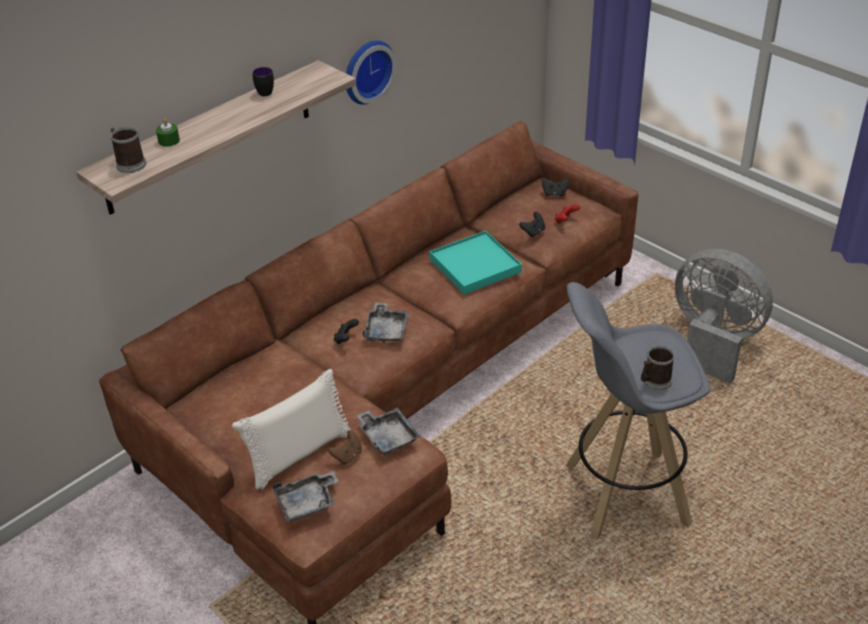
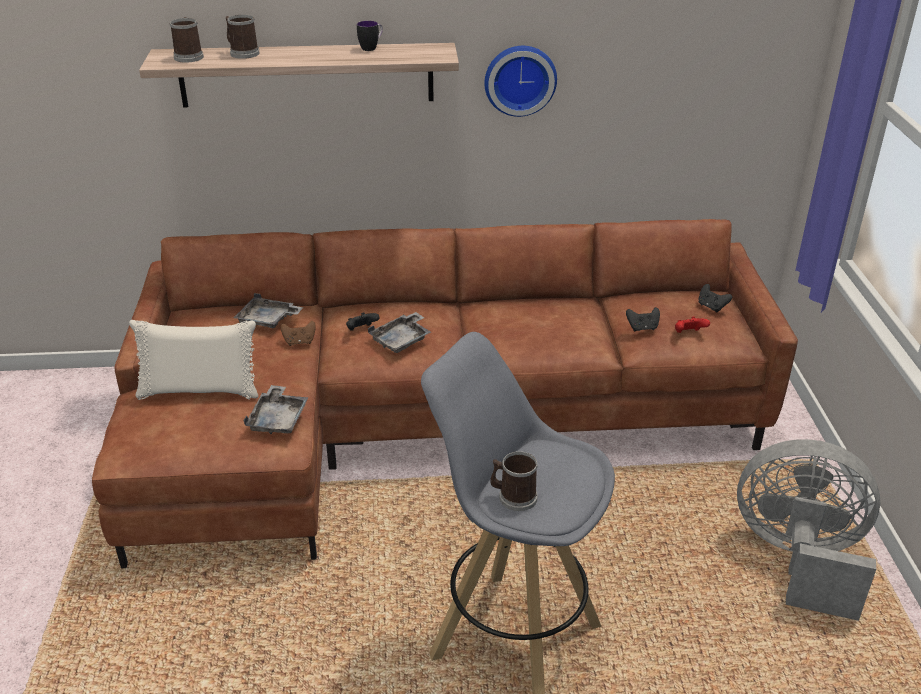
camera: 40 degrees right, 5 degrees down
(169, 141) = (242, 53): green candle -> mug
(307, 503) = (151, 429): grey tray -> grey tray (268, 320)
(347, 456) = (227, 414): brown game controller -> brown game controller (299, 342)
(475, 266) = (548, 329): turquoise tray -> none
(713, 342) = (798, 559): grey fan -> grey fan turned 60 degrees counterclockwise

